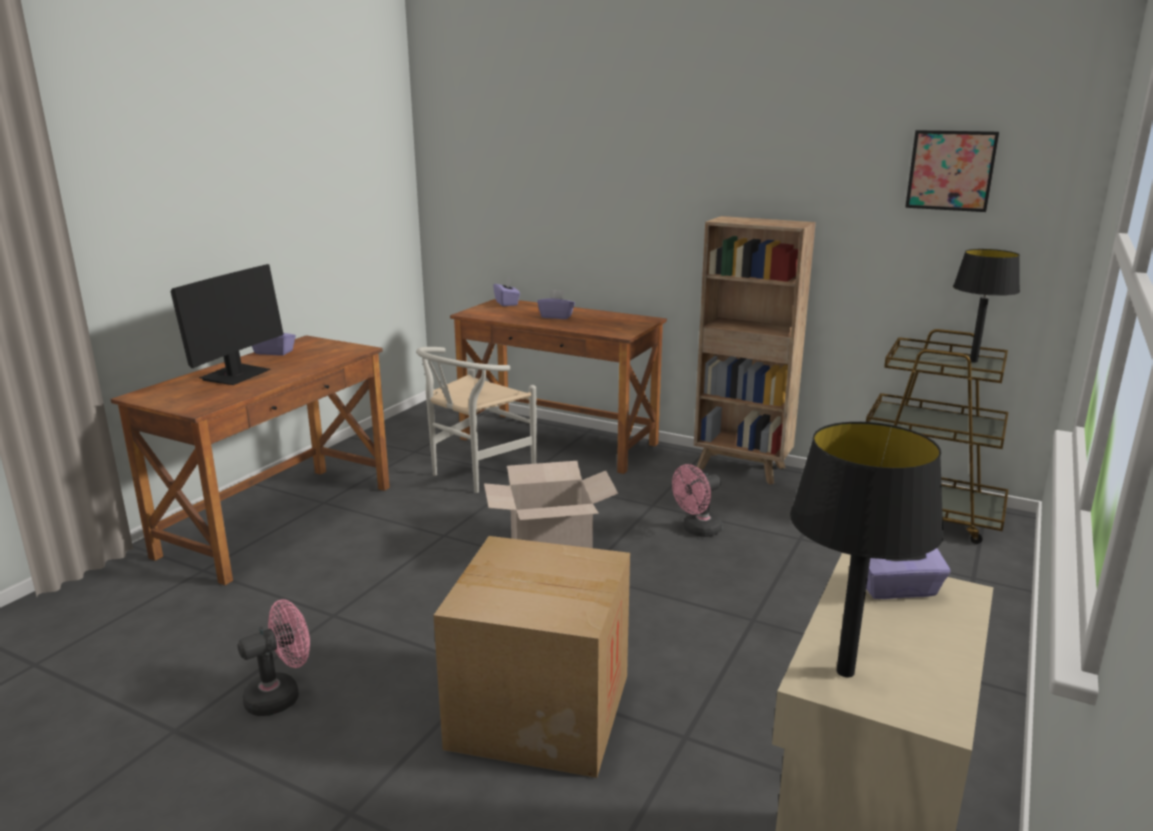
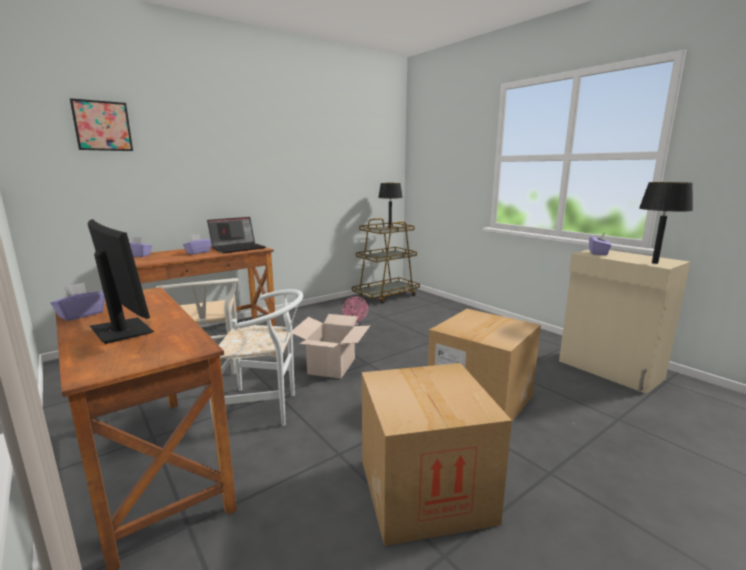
camera: 65 degrees left, 5 degrees down
(281, 695) = (424, 490): pink fan -> cardboard box
(405, 539) = (265, 409): none -> white chair
(608, 324) = (238, 248): none -> laptop
(742, 468) = (309, 309): brown bookcase -> none
(950, 170) = (363, 152): picture -> picture (102, 126)

